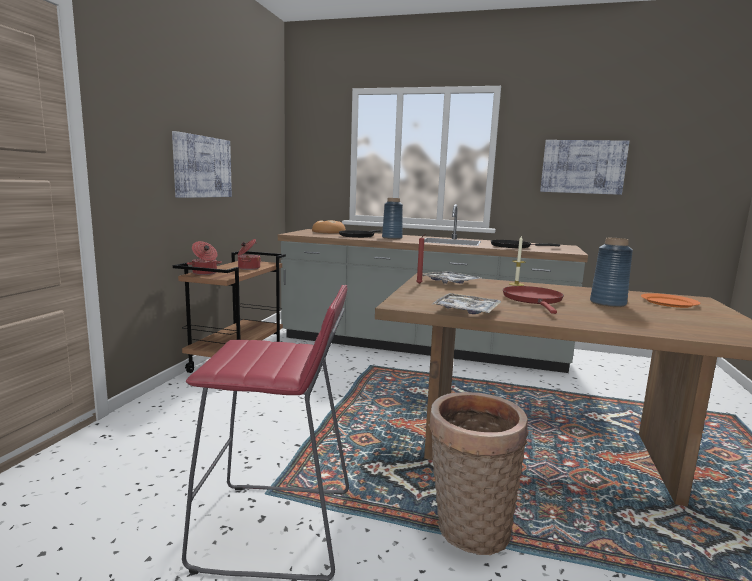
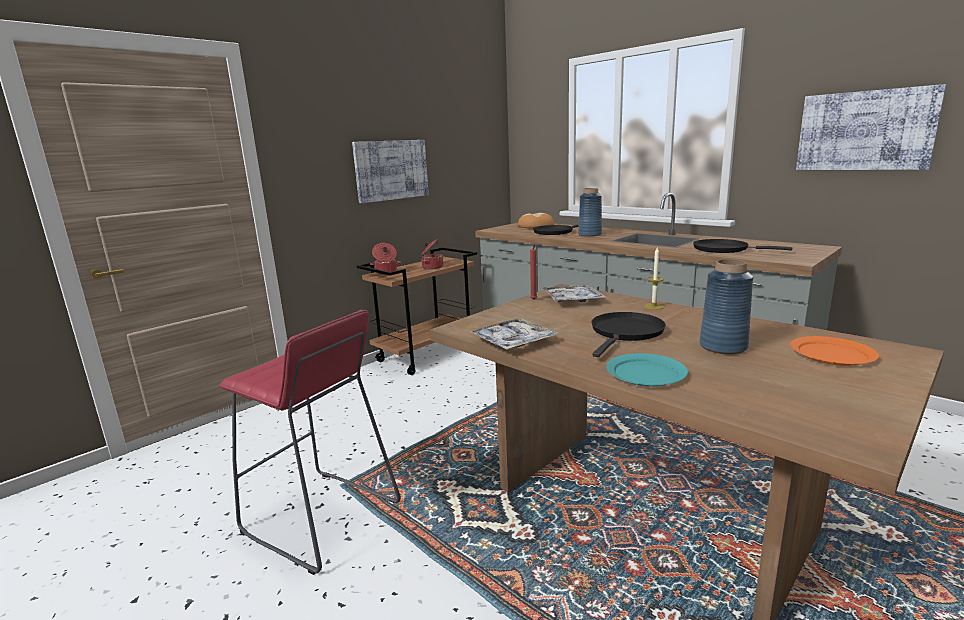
camera: 30 degrees right, 5 degrees up
(468, 529) = (473, 570): basket -> none
(533, 300) = (626, 333): red frying pan -> black frying pan
(598, 321) = (645, 373): none -> turquoise plate

